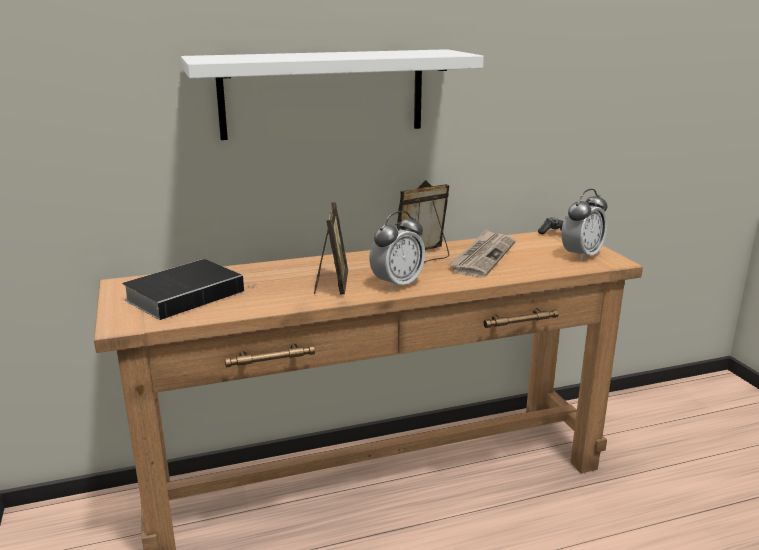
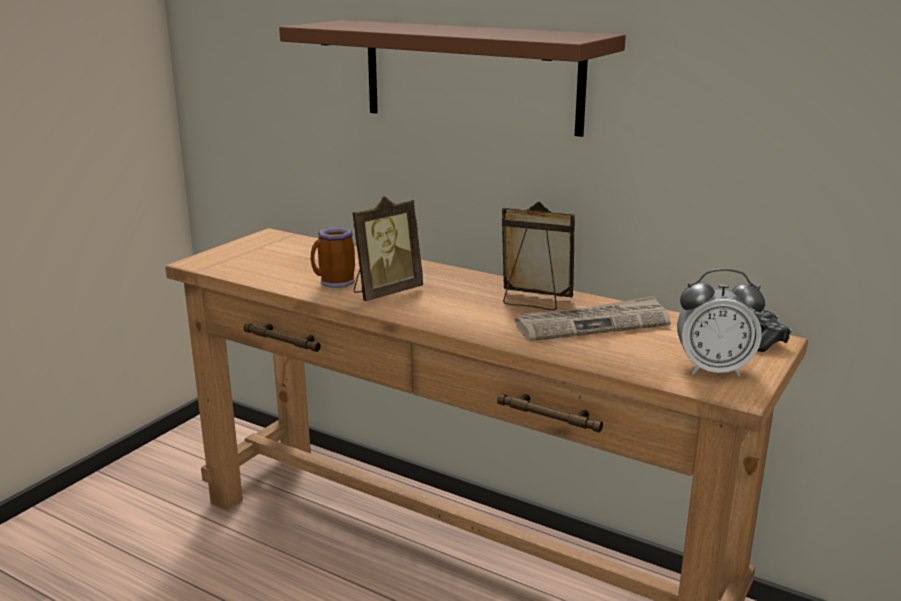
camera: 50 degrees right, 0 degrees up
(187, 294) = (282, 258): book -> none
(282, 294) = (335, 284): none -> mug
(323, 93) = (470, 76): white shelf -> brown shelf
(397, 284) = (437, 313): alarm clock -> none

